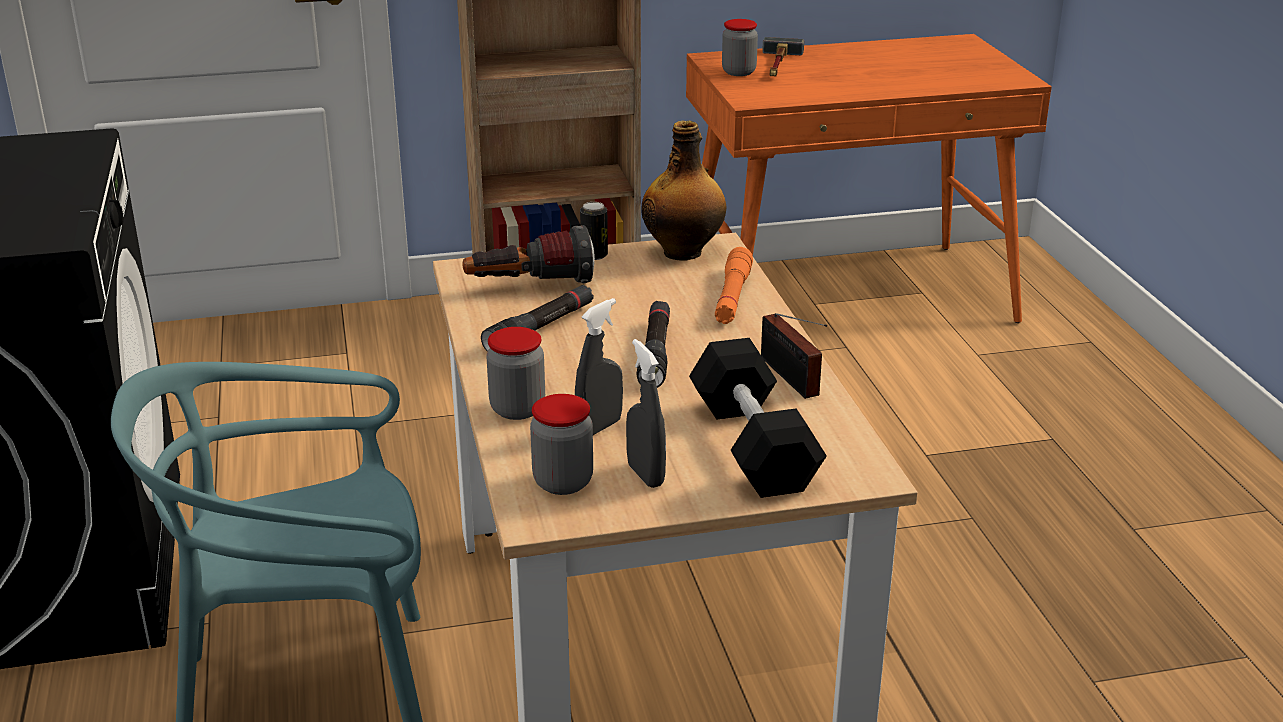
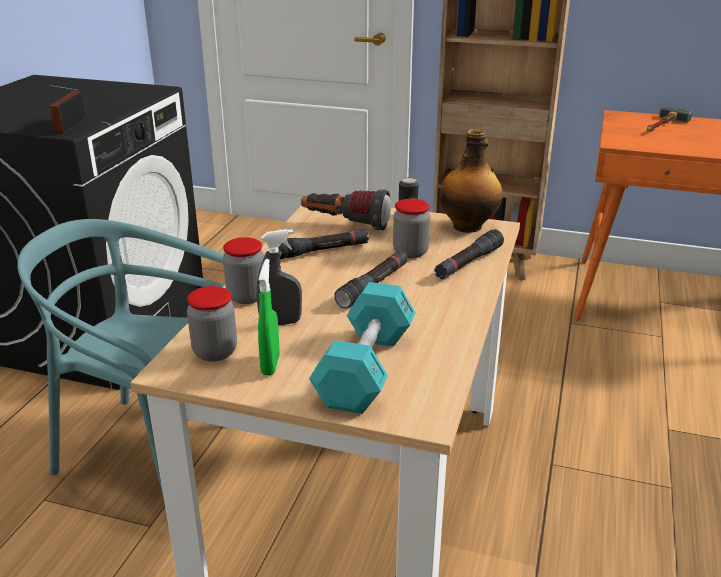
camera: 30 degrees right, 0 degrees up
(645, 475) = (270, 365): grey spray bottle -> green spray bottle
(732, 297) = (468, 263): orange flashlight -> black flashlight
(738, 72) = (628, 125): jar -> jar (410, 252)
(753, 445) = (365, 368): black dumbbell -> turquoise dumbbell
(791, 379) = (446, 329): radio -> radio (69, 126)

